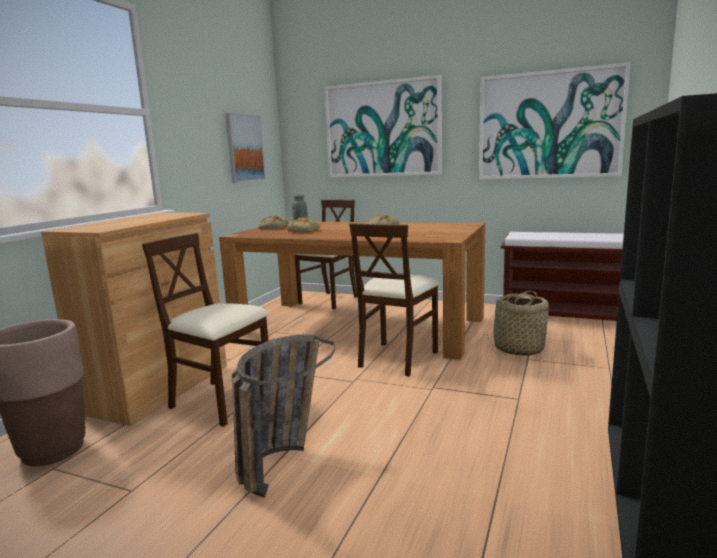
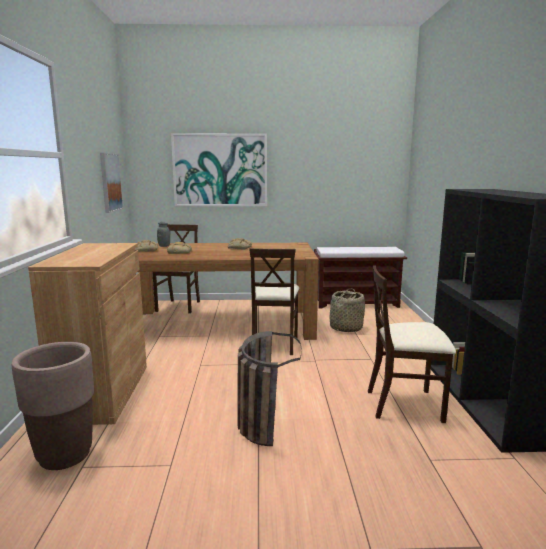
camera: 25 degrees left, 0 degrees up
(221, 401) = (172, 393): beige chair -> beige chair (405, 404)
(549, 125) = (341, 174): picture -> none

